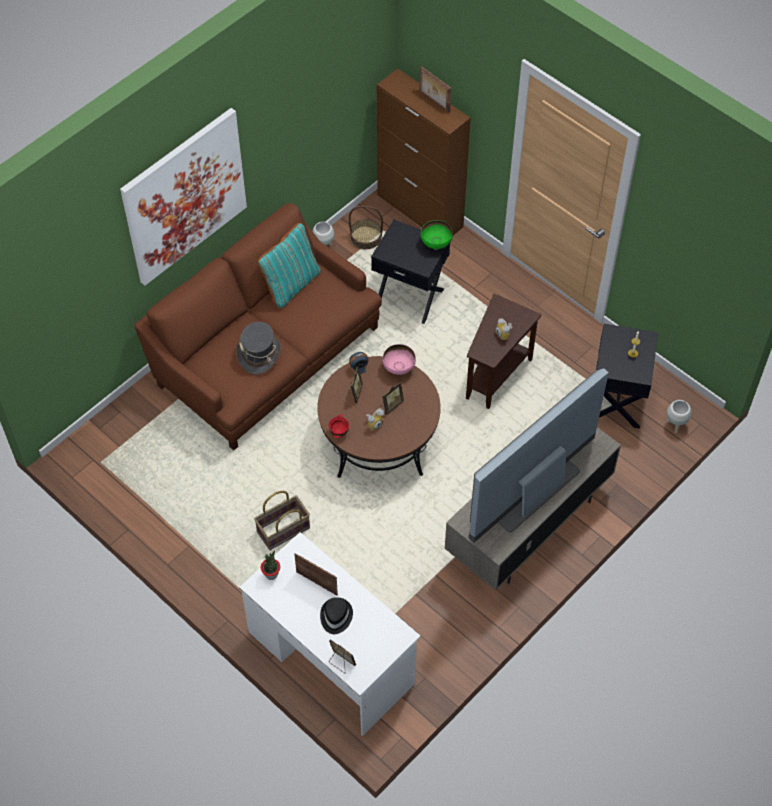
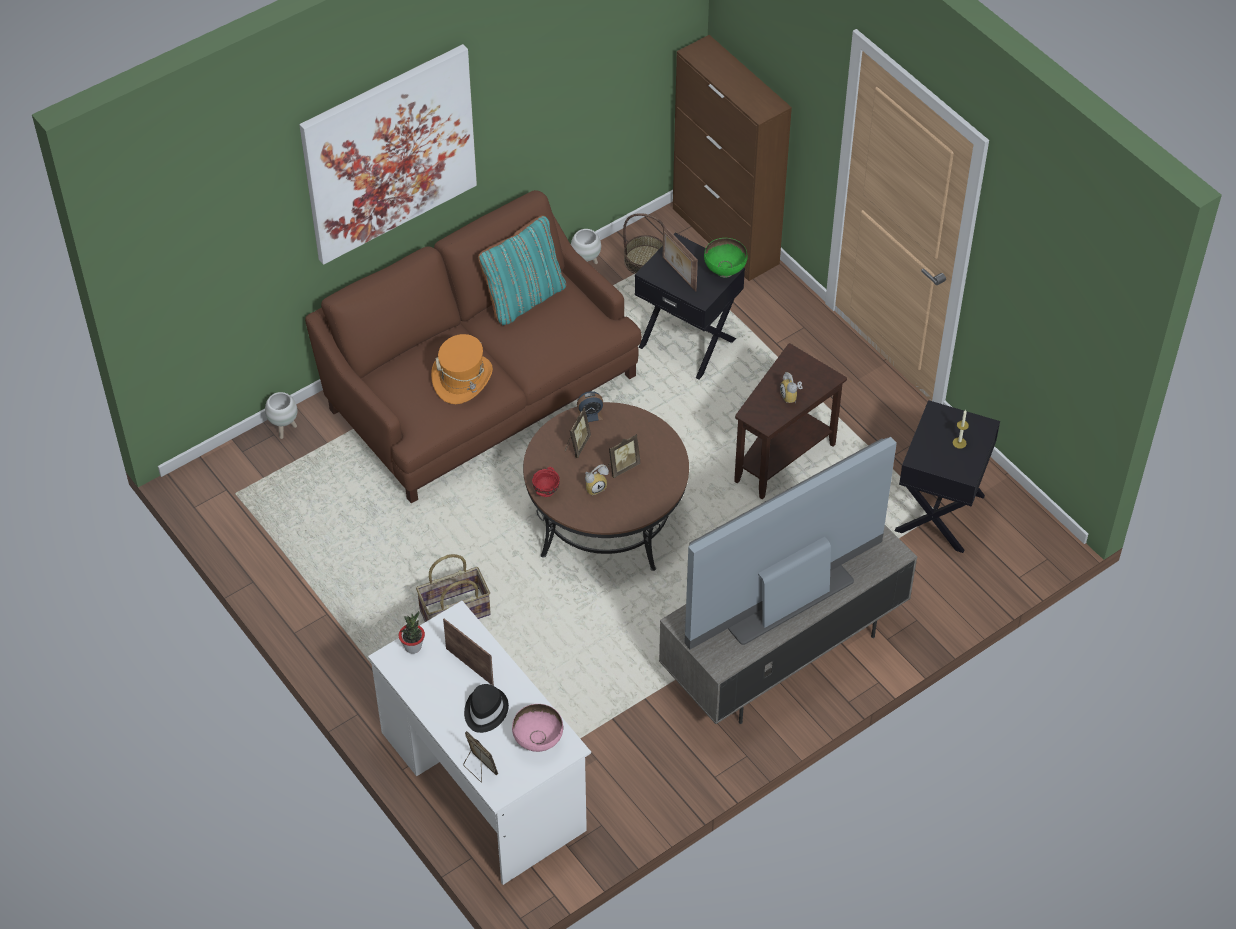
camera: 10 degrees right, 5 degrees down
(259, 354) = (462, 379): grey hat -> orange hat
(399, 368) = (643, 422): pink bowl -> pink bowl (538, 741)
(434, 102) = (747, 82): picture frame -> picture frame (678, 274)
(675, 425) = (1013, 555): white planter -> white planter (284, 429)

